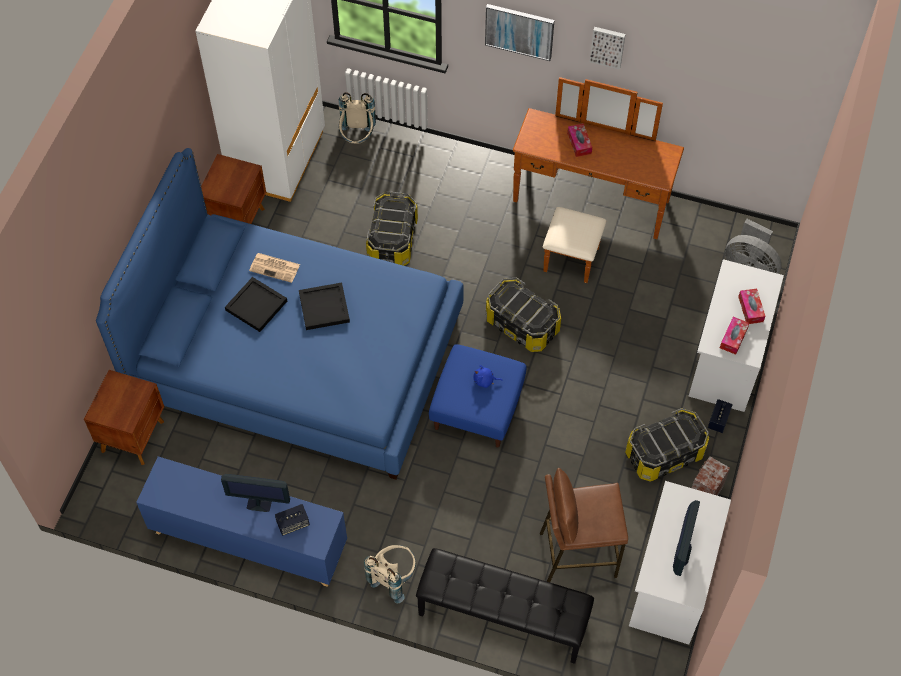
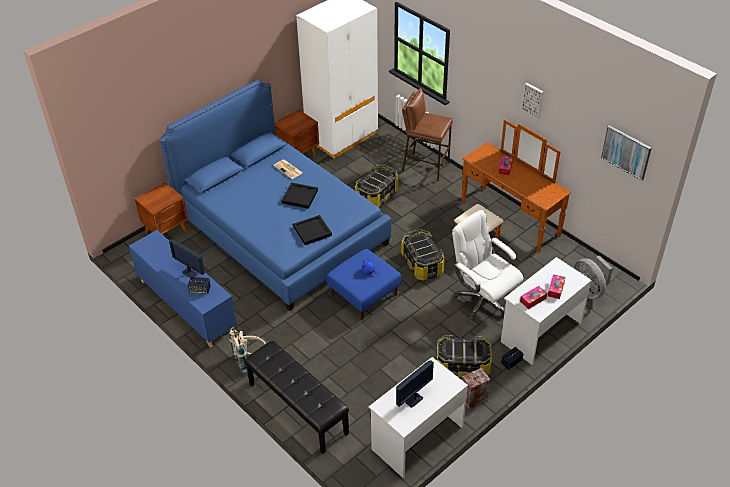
camera: 30 degrees right, 15 degrees down
(256, 306) = (264, 183): black tray -> black tray (312, 231)
(357, 138) = (393, 142): beige backpack -> none
(519, 31) = (487, 80): picture -> picture (626, 152)
(577, 553) = (368, 395): brown stool -> brown stool (425, 166)
(631, 345) = (482, 300): none -> white office chair

